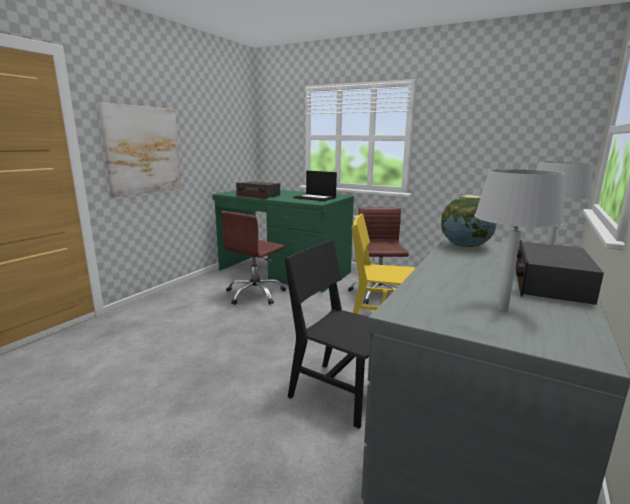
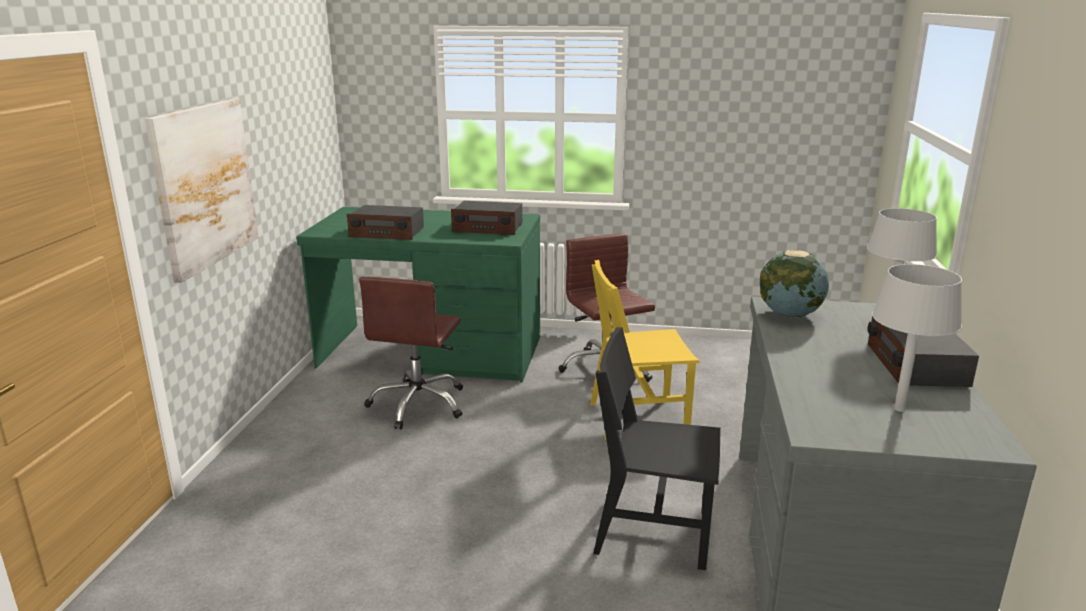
camera: 20 degrees left, 5 degrees up
(315, 198) = (488, 227): laptop -> radio

